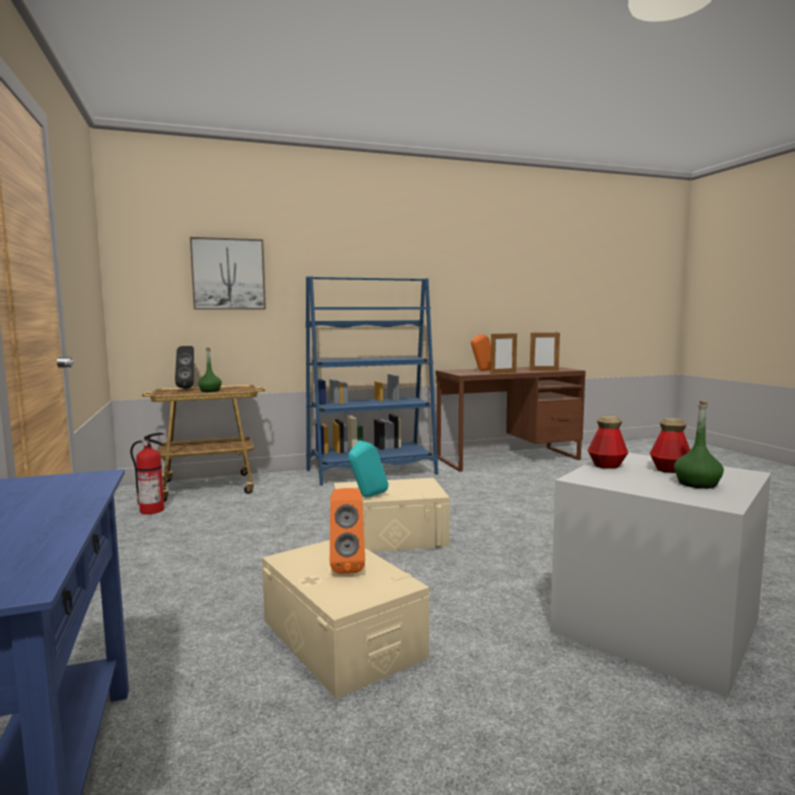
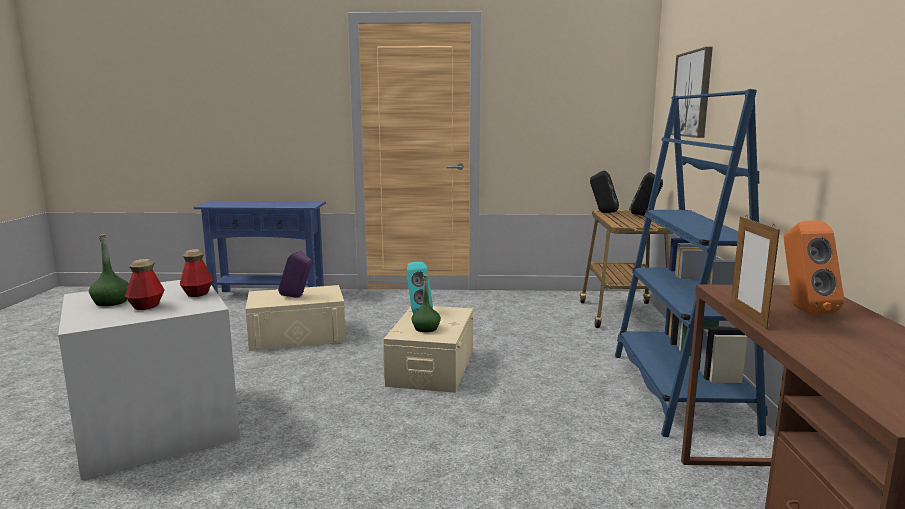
camera: 110 degrees right, 5 degrees up
(153, 510) = (559, 300): fire extinguisher -> none
(169, 393) = (603, 212): none -> black speaker
(210, 391) = (625, 219): green bottle -> green bottle (426, 328)
(347, 566) = (297, 297): orange speaker -> purple speaker
(544, 370) = (846, 369): picture frame -> none

